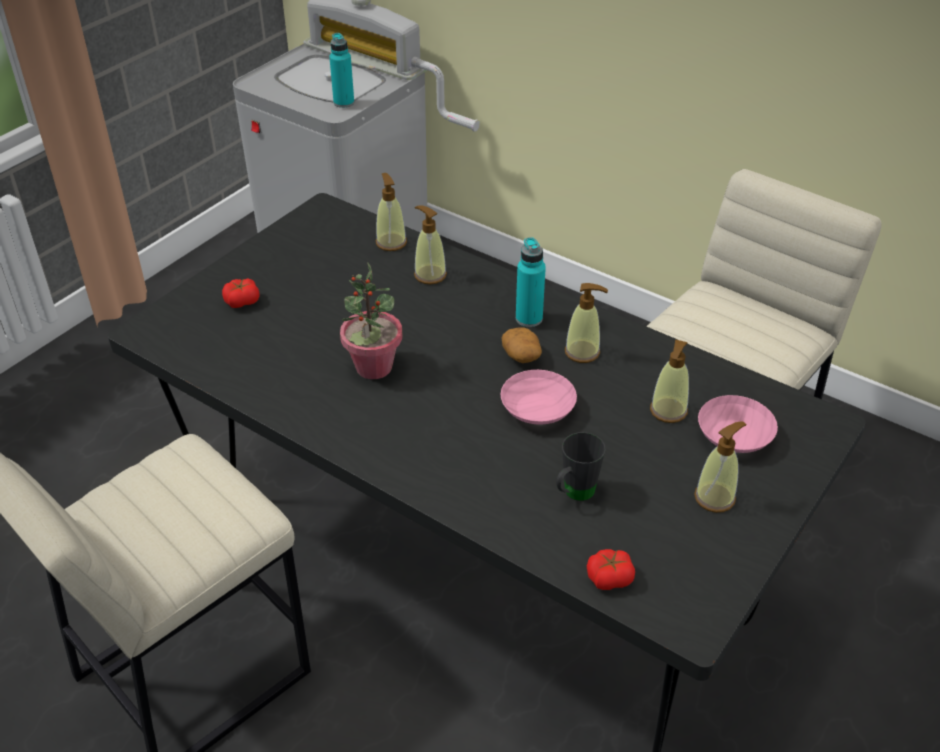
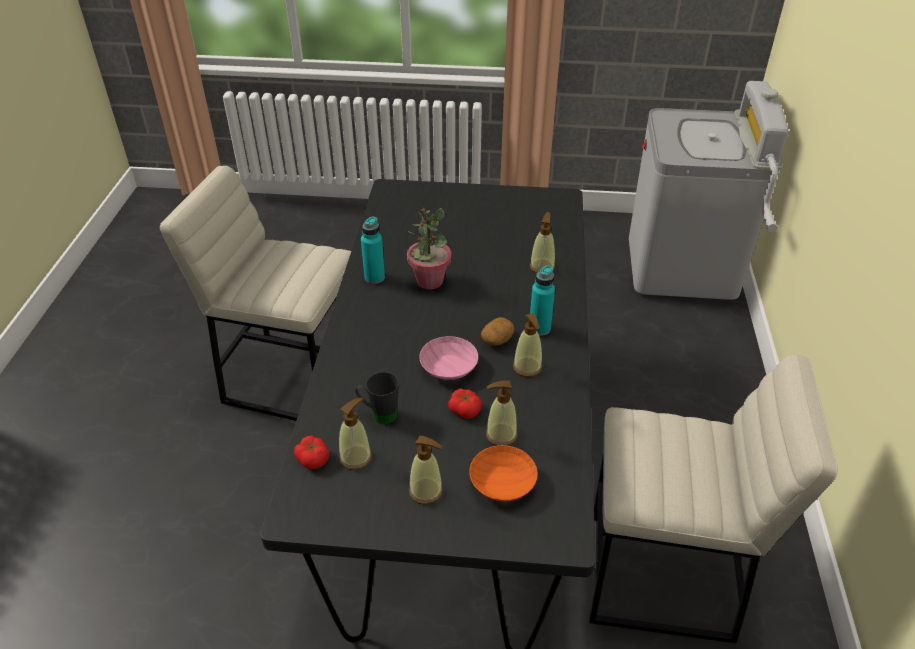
camera: 60 degrees right, 0 degrees up
(242, 301) = (444, 208): tomato -> tomato (465, 409)
(344, 103) = (689, 155): turquoise bottle -> turquoise bottle (374, 277)
(391, 242) = (559, 237): soap dispenser -> soap dispenser (356, 457)
(734, 437) = (501, 483): pink bowl -> orange bowl

